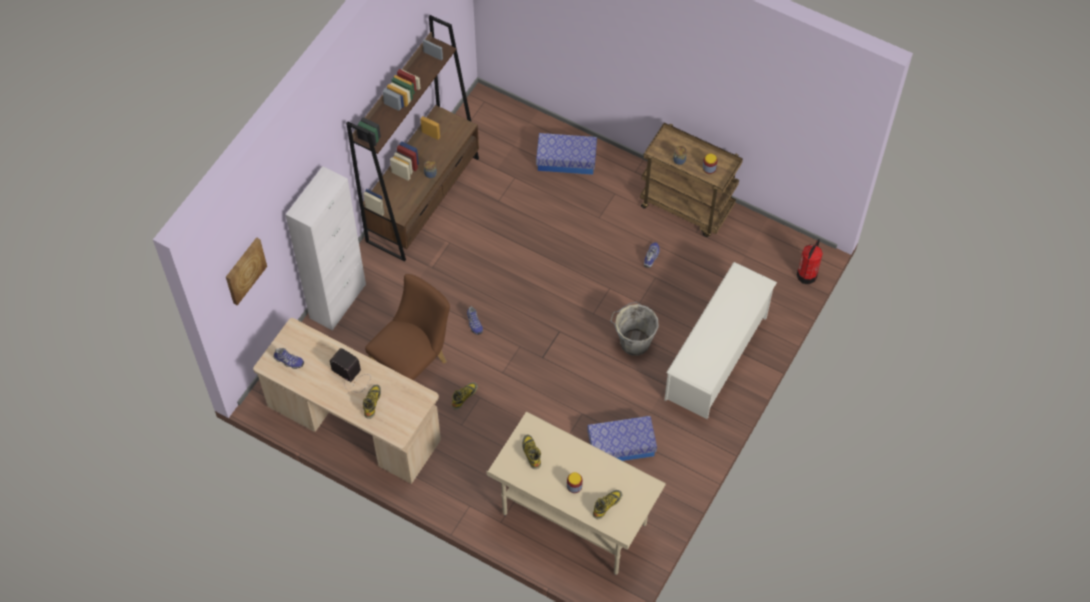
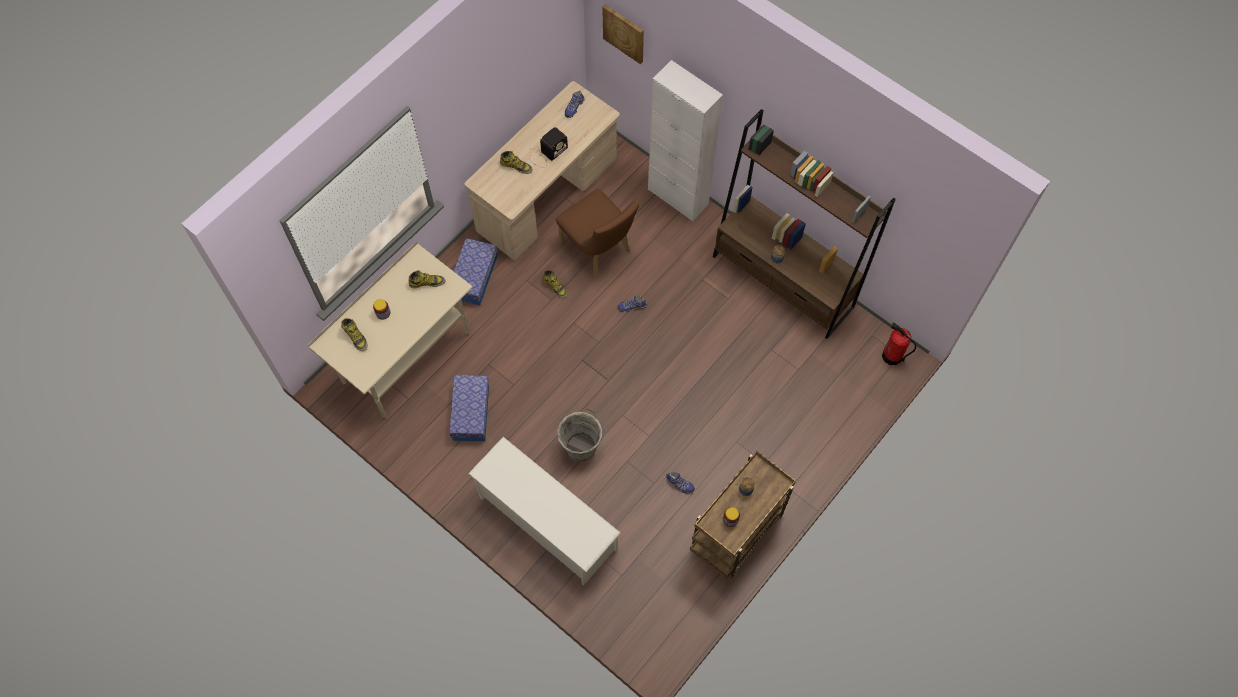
camera: 100 degrees right, 5 degrees up
(566, 160) = (814, 422): storage box -> storage box (474, 277)
(807, 275) = (628, 642): fire extinguisher -> fire extinguisher (892, 356)

